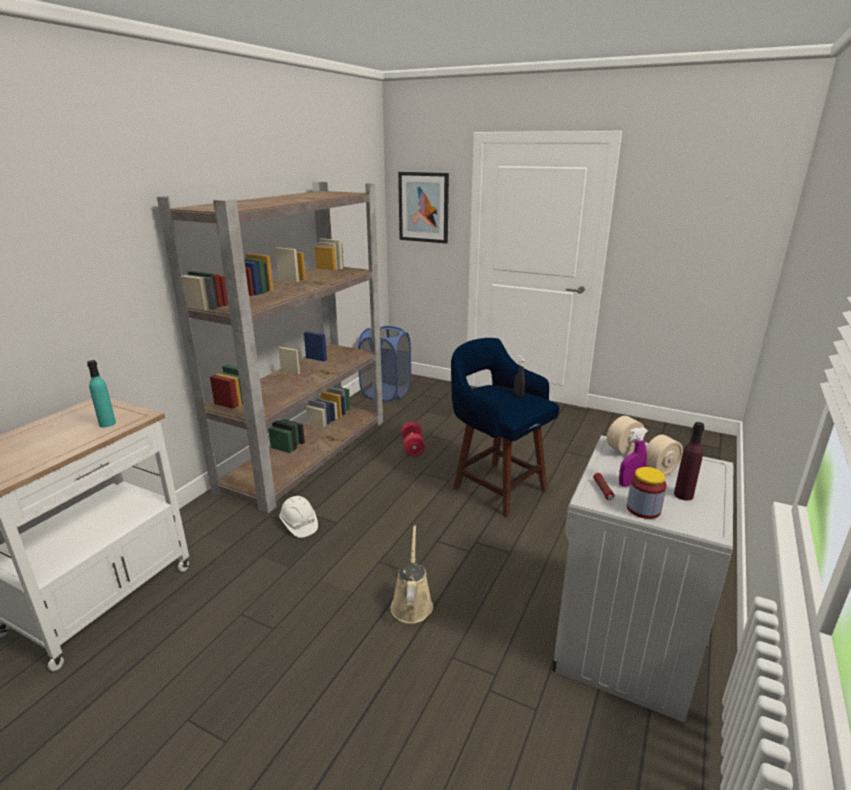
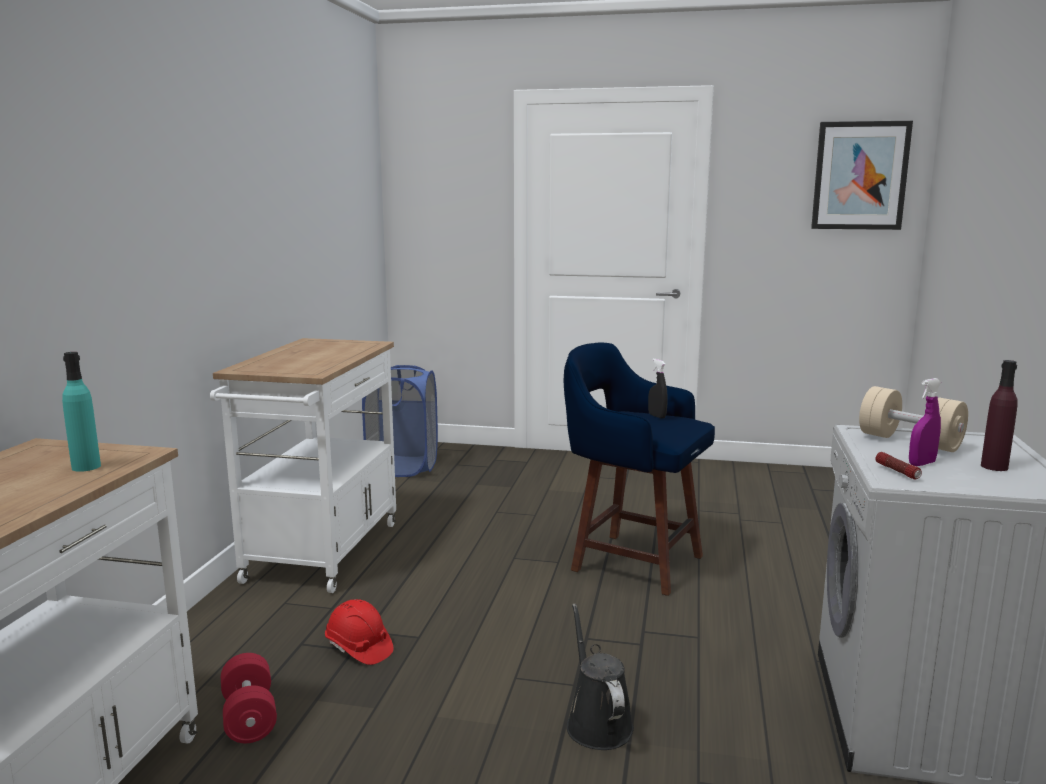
camera: 15 degrees left, 10 degrees down
(299, 524) = (358, 648): white hard hat -> red hard hat
(307, 454) = (320, 554): brown bookcase -> white cart
(412, 447) = (482, 528): red dumbbell -> red dumbbell (249, 717)
(412, 603) = (597, 723): beige watering can -> black watering can
(423, 207) = (442, 194): picture -> picture (860, 176)
(643, 509) = (965, 483): jar -> none

